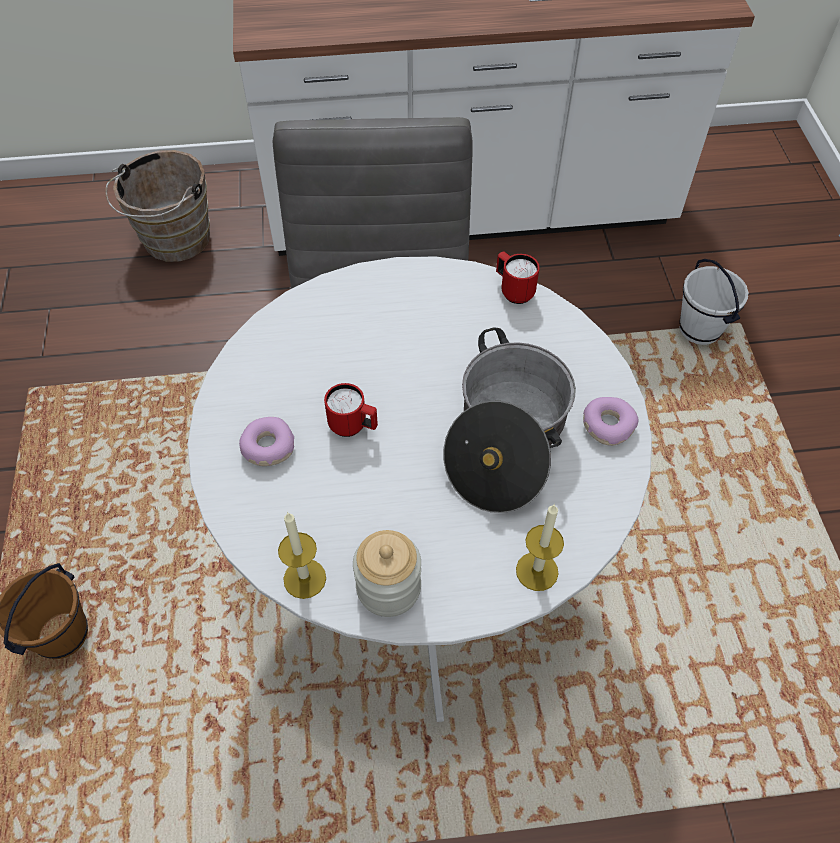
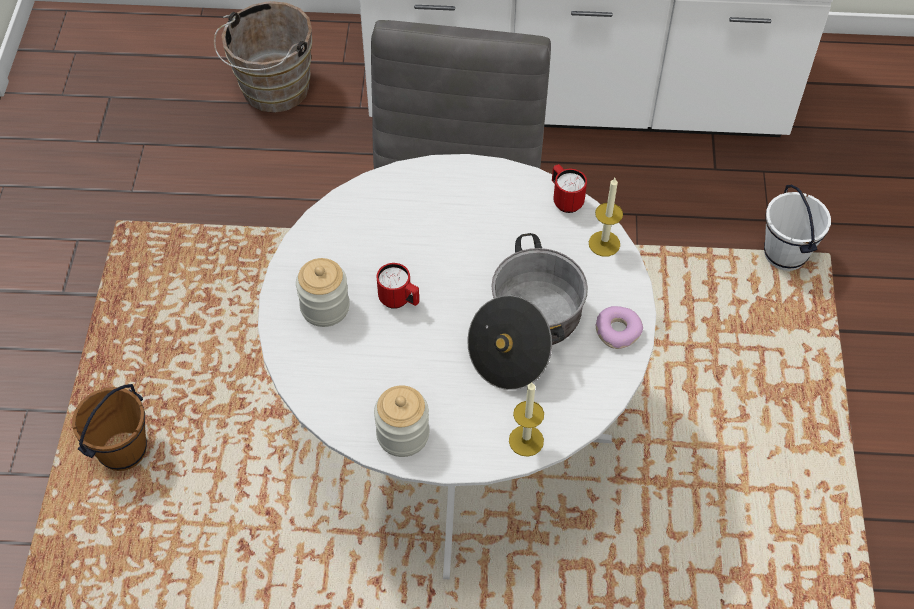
camera: 10 degrees right, 0 degrees up
(267, 447) = (325, 307): donut -> jar
(304, 578) = (337, 417): candle -> candle (604, 243)

